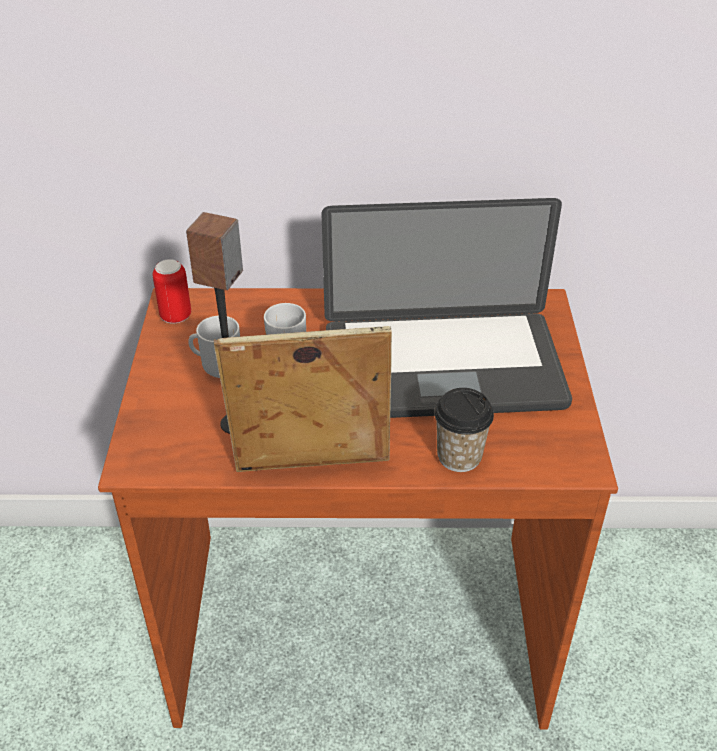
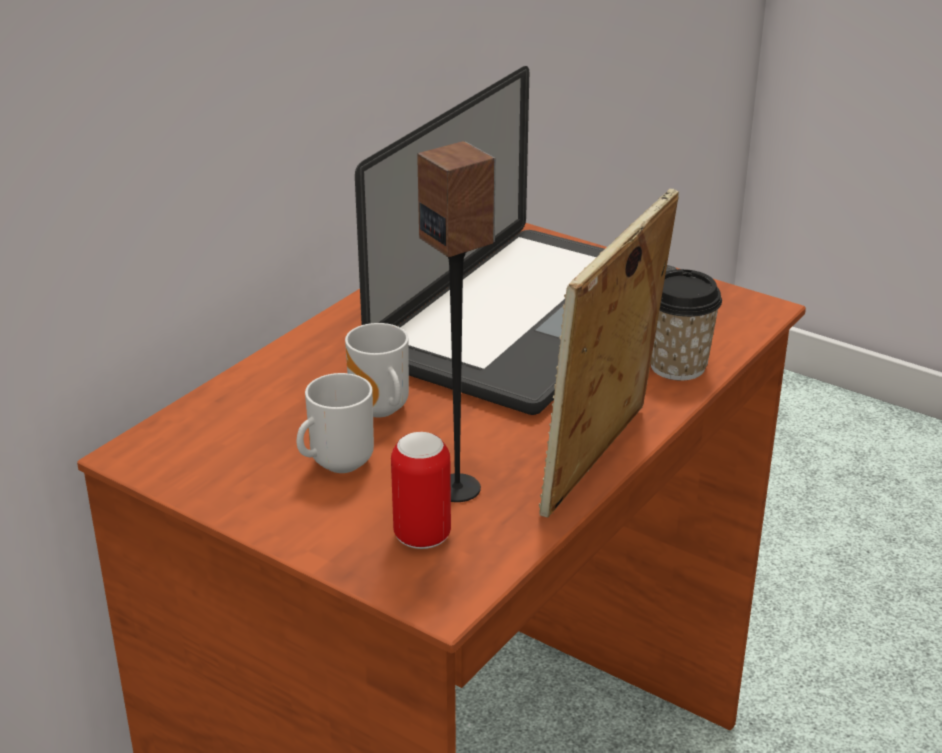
camera: 55 degrees left, 10 degrees down
(176, 316) = (175, 462): can -> can (422, 536)

